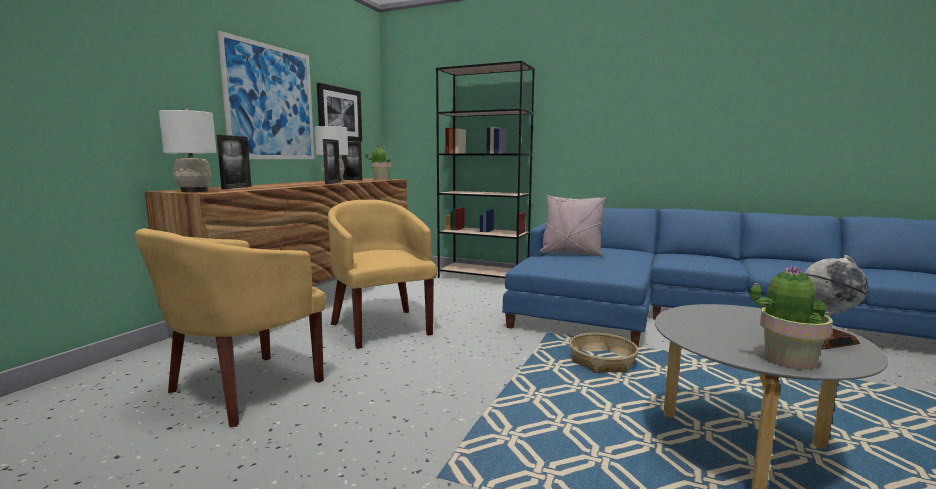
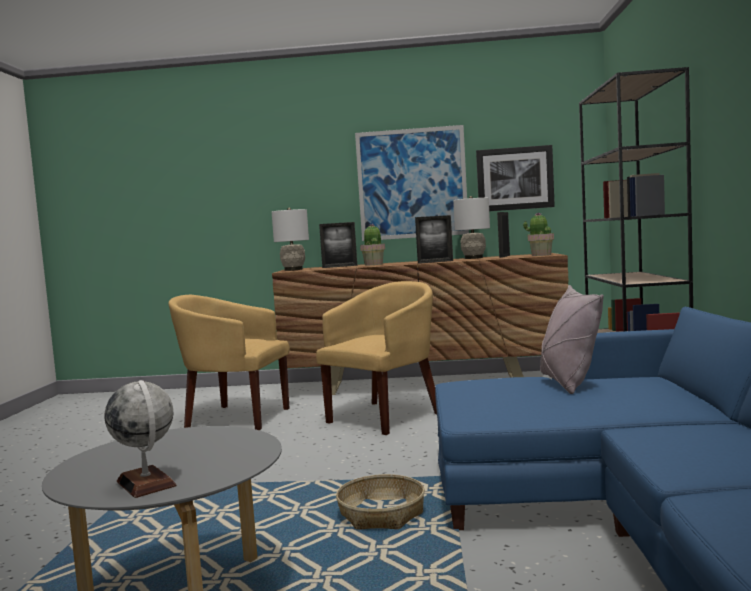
camera: 70 degrees right, 5 degrees down
(788, 360) = (87, 467): potted plant -> potted plant (373, 264)

